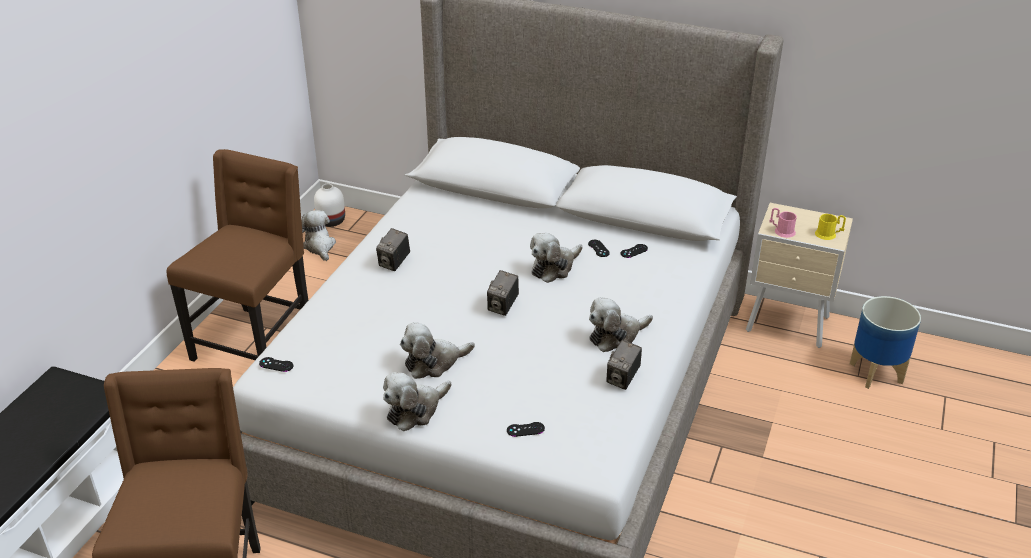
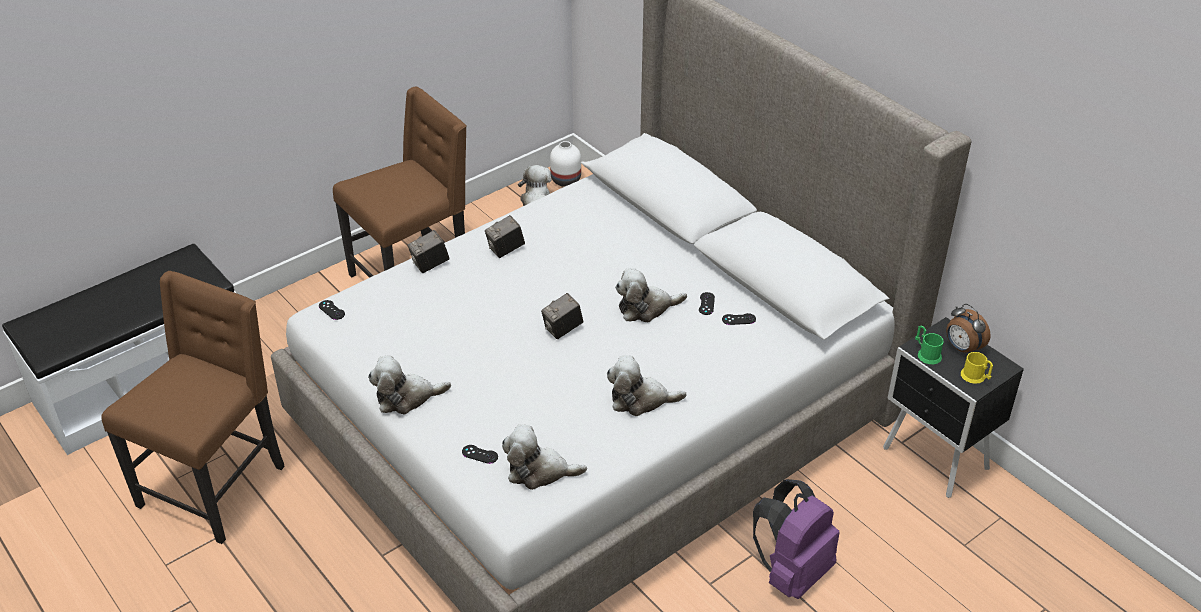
camera: 30 degrees right, 5 degrees up
(434, 362) = (458, 360): plush toy -> plush toy (539, 471)
(623, 379) = (608, 444): camera -> camera (430, 265)
(761, 446) = (792, 572): none -> purple backpack
(781, 231) = (926, 354): pink mug -> green mug
(789, 326) = (936, 461): beige nightstand -> black nightstand
(801, 219) = (962, 348): none -> alarm clock
(877, 373) = (989, 550): planter -> none

